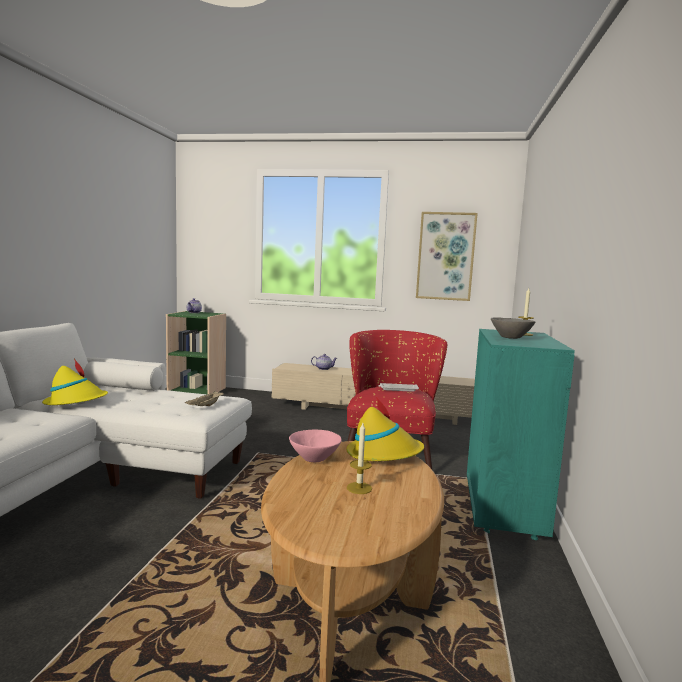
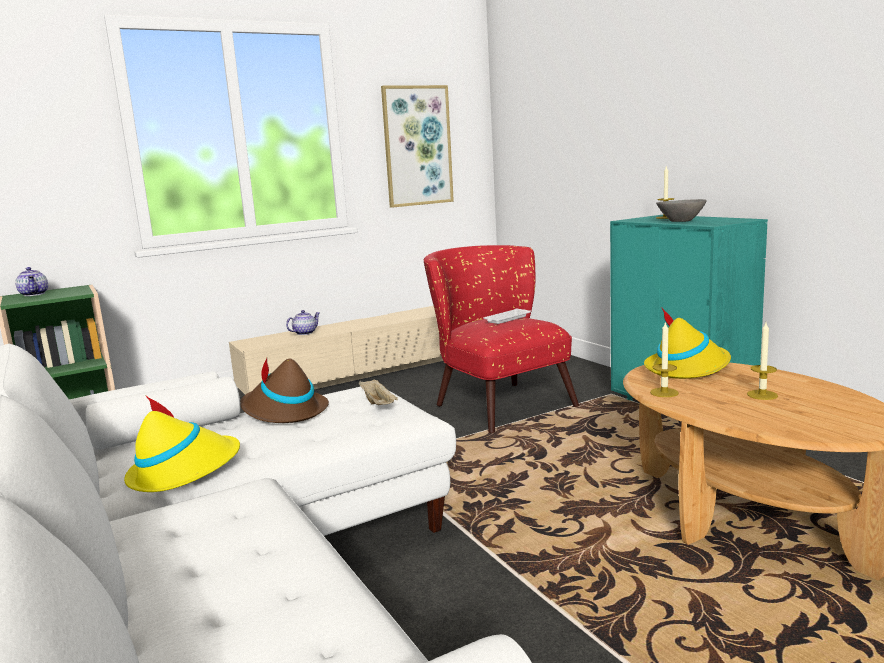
camera: 40 degrees left, 5 degrees up
(171, 394) = (283, 411): none -> brown hat
(315, 458) = (664, 392): pink bowl -> candle

